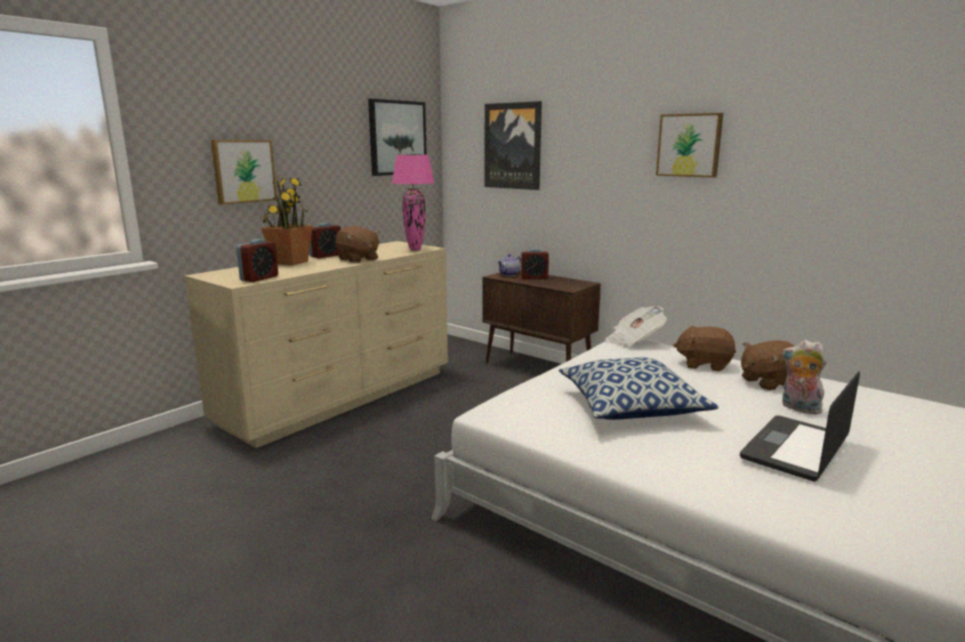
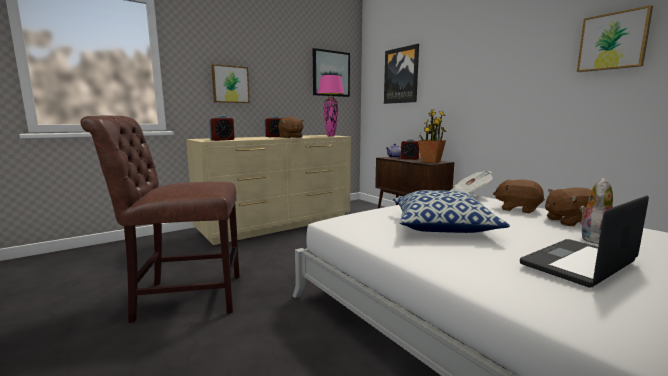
camera: 15 degrees right, 5 degrees down
(270, 545) = (183, 297): none -> brown chair
(290, 262) = (250, 137): potted plant -> potted plant (430, 161)
(689, 145) = (518, 58): picture -> picture (613, 41)
(798, 408) = (592, 238): plush toy -> plush toy turned 75 degrees clockwise

